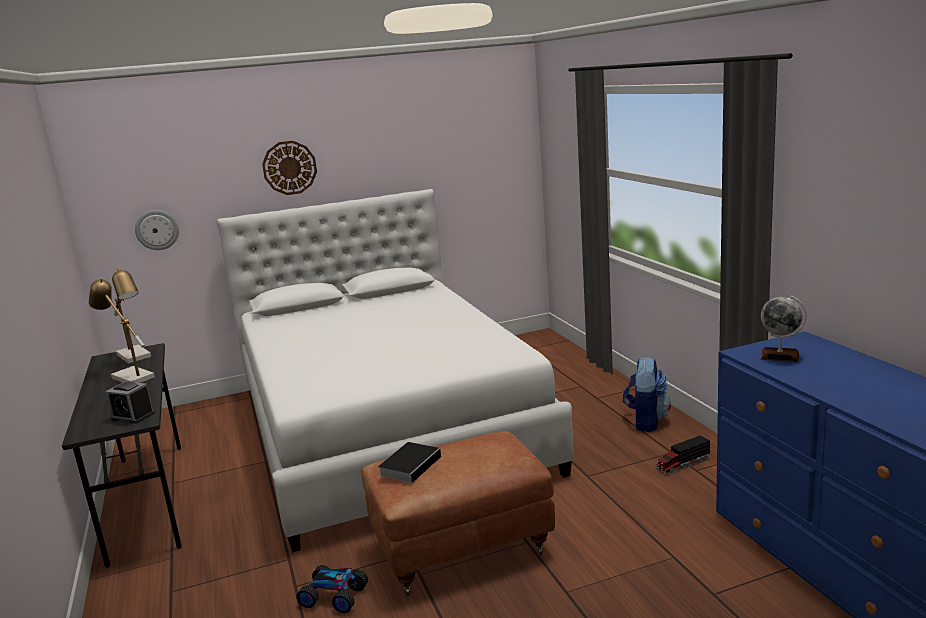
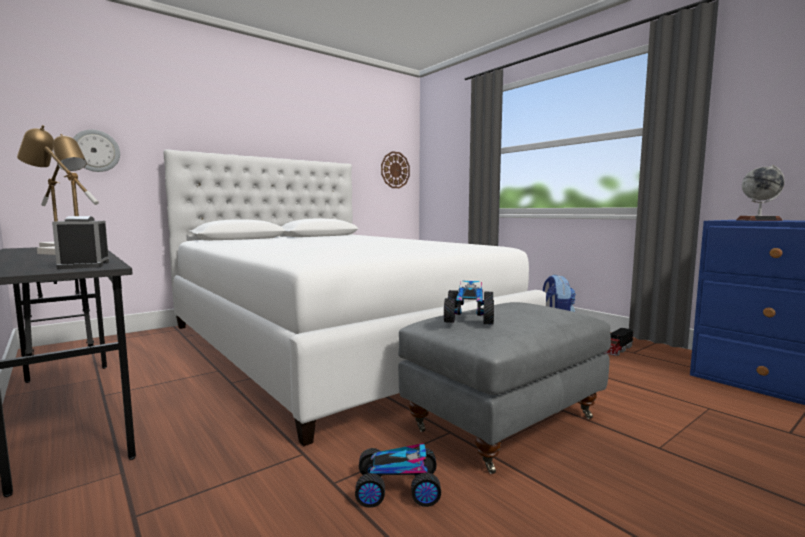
camera: 20 degrees left, 10 degrees down
(133, 416) = (84, 265): alarm clock -> alarm clock turned 60 degrees clockwise
(289, 167) = (235, 122): wall clock -> wall clock (395, 170)
(411, 465) = (468, 317): book -> toy car
(462, 548) = (504, 421): brown ottoman -> grey ottoman

